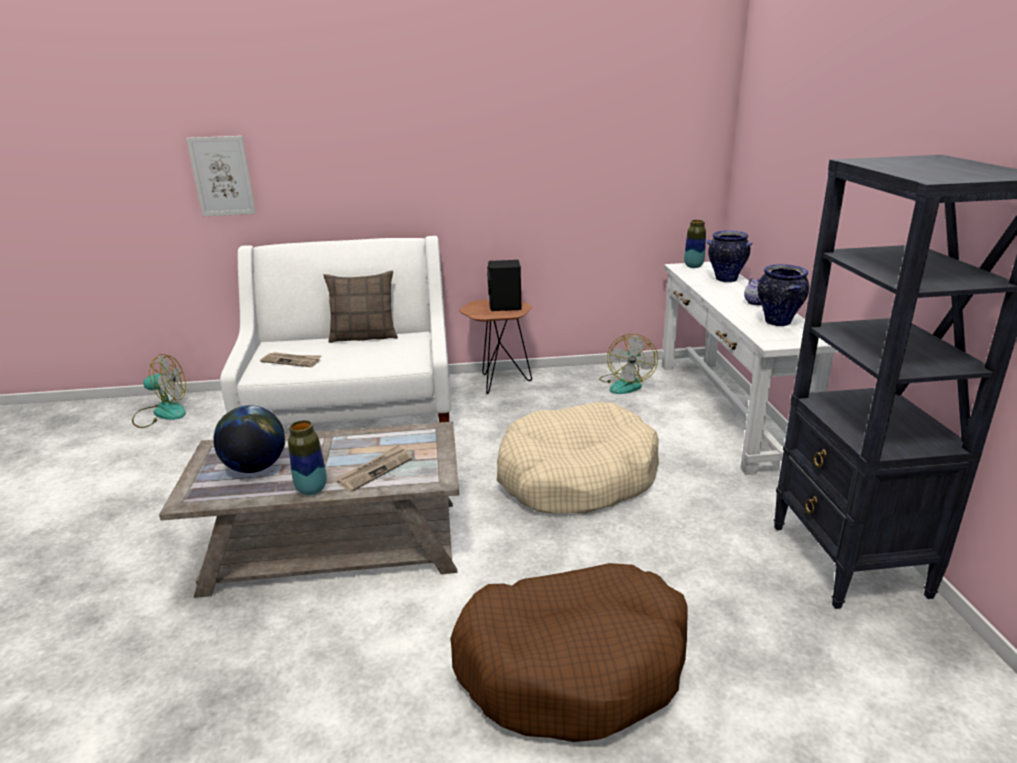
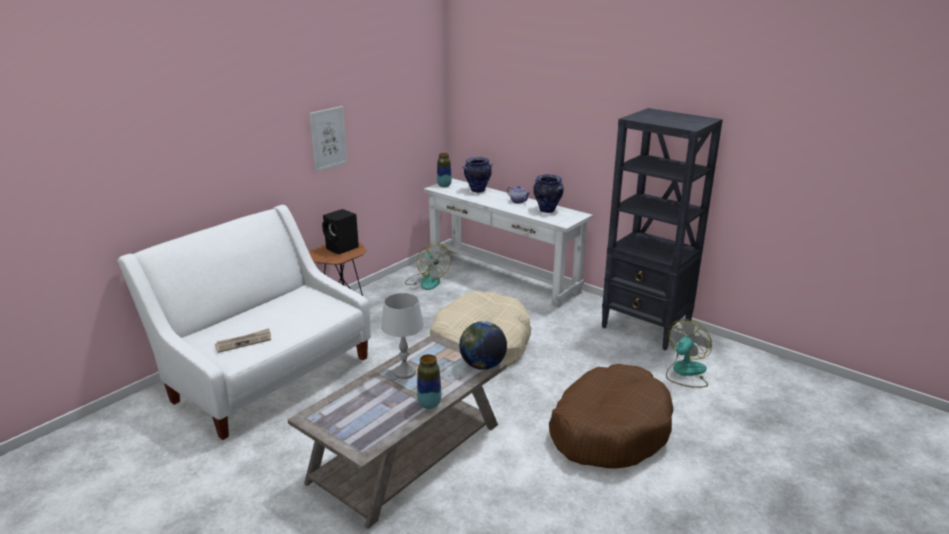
camera: 45 degrees left, 0 degrees up
(161, 413) = (72, 452): fan -> fan (685, 372)
(222, 176) = (93, 193): picture -> picture (328, 139)
(255, 468) = (367, 412): globe -> globe (482, 365)
(353, 446) = (404, 372): none -> grey table lamp
(364, 336) = (265, 304): pillow -> none
(375, 470) = (444, 377): newspaper -> none

